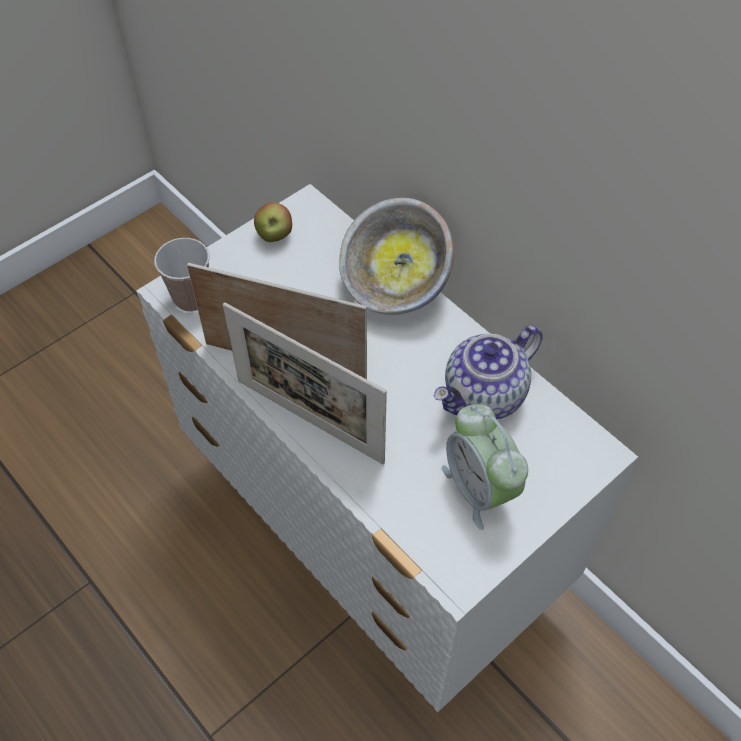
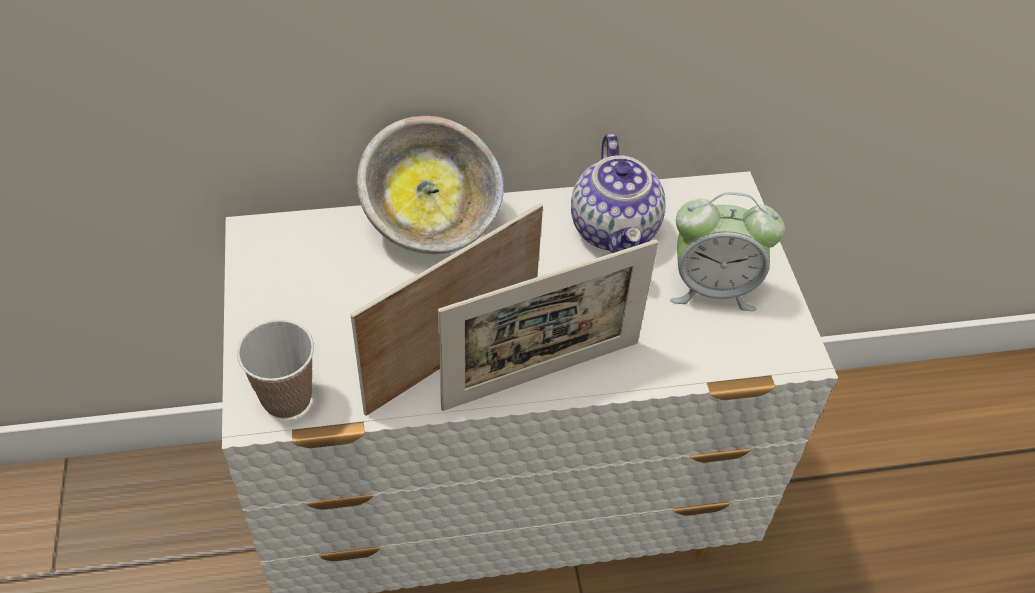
camera: 60 degrees left, 5 degrees down
(274, 236) = (270, 282): apple -> none

